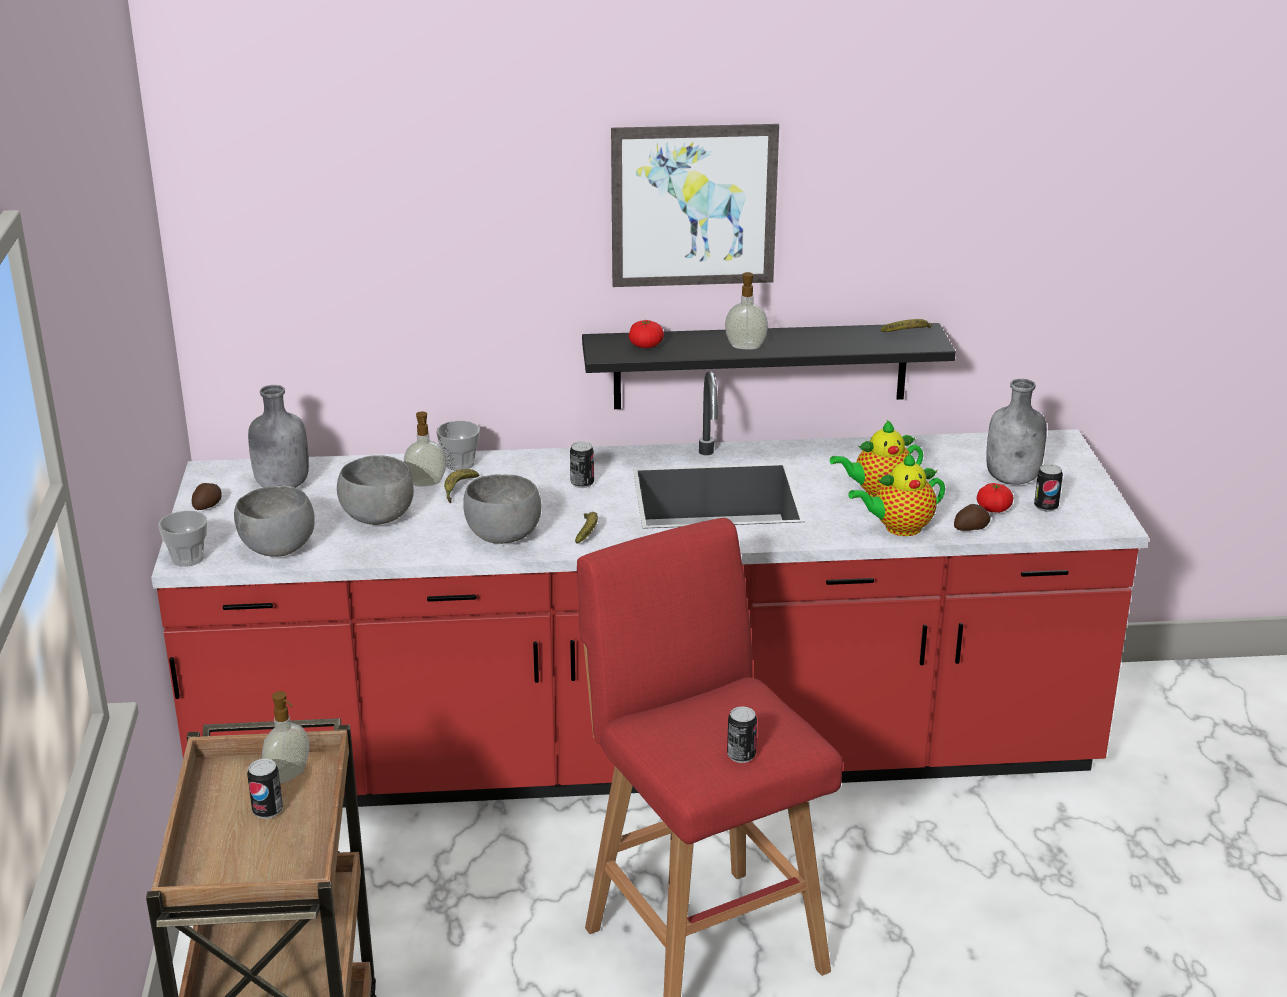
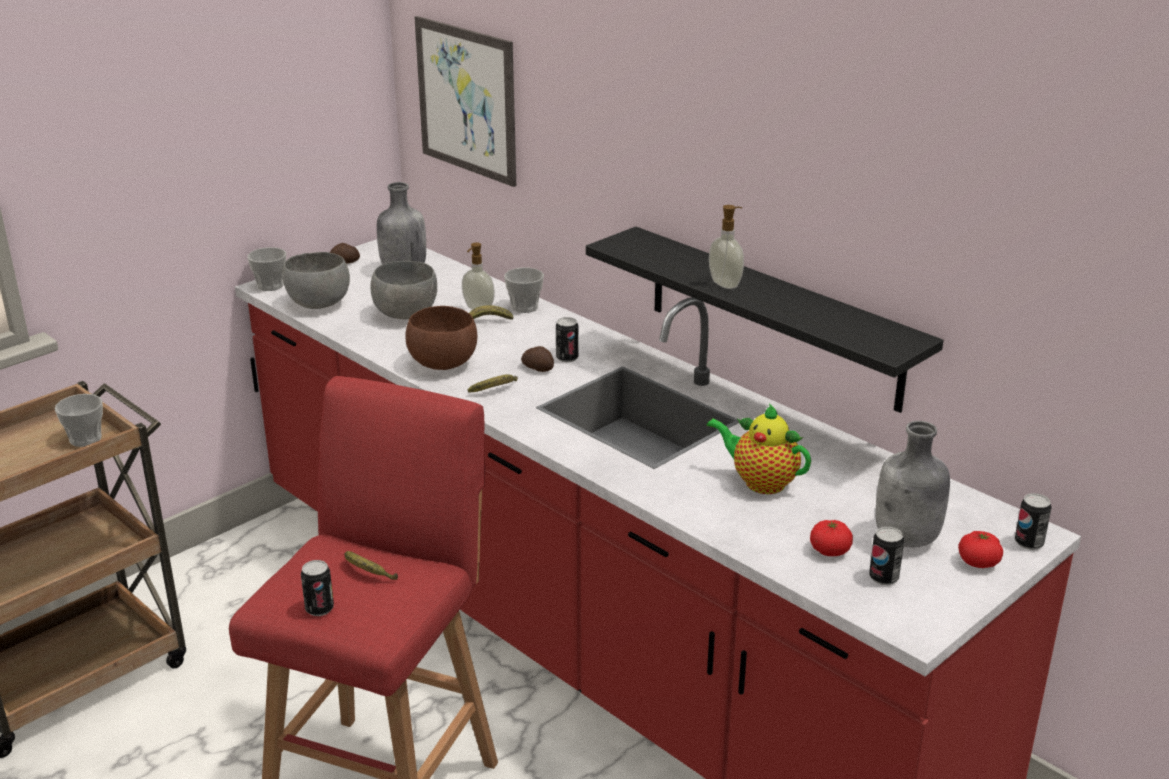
camera: 50 degrees right, 0 degrees up
(267, 810) = (37, 450): can -> can (1029, 543)
(289, 775) = (85, 439): soap dispenser -> cup
(501, 536) = (442, 363): grey bowl -> brown bowl
(646, 345) = (655, 252): tomato -> tomato (978, 562)
(693, 206) = (725, 125): picture -> picture (466, 100)
(899, 528) = (713, 516): teapot -> none
(908, 333) = (888, 334): banana -> banana (367, 573)
(970, 527) = (773, 552): potato -> potato (538, 368)

